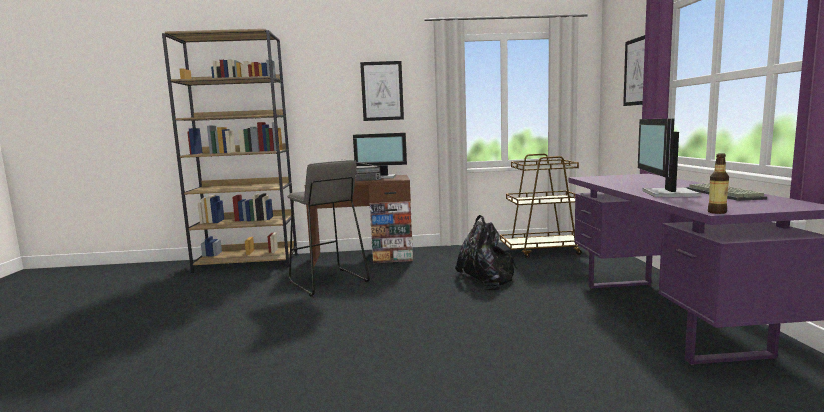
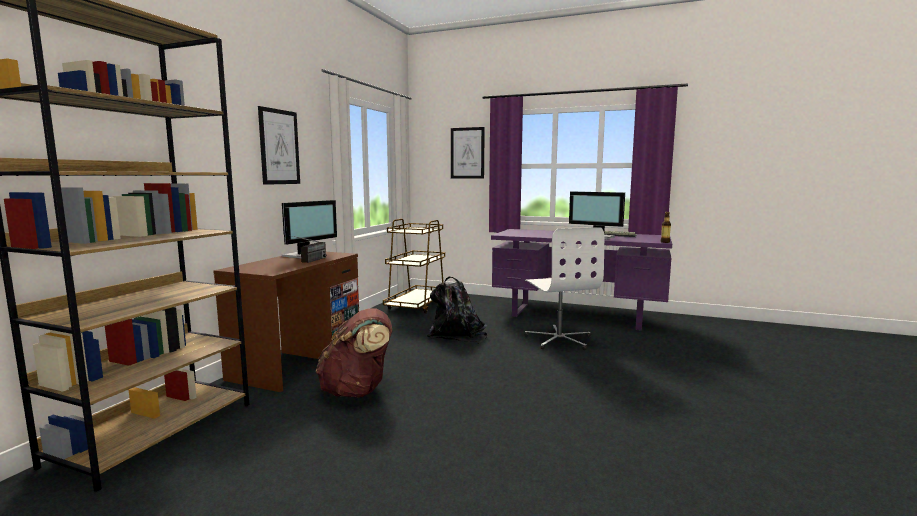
camera: 65 degrees left, 0 degrees up
(327, 282) = (357, 391): grey stool -> brown backpack
(546, 321) = (559, 340): none -> white office chair

